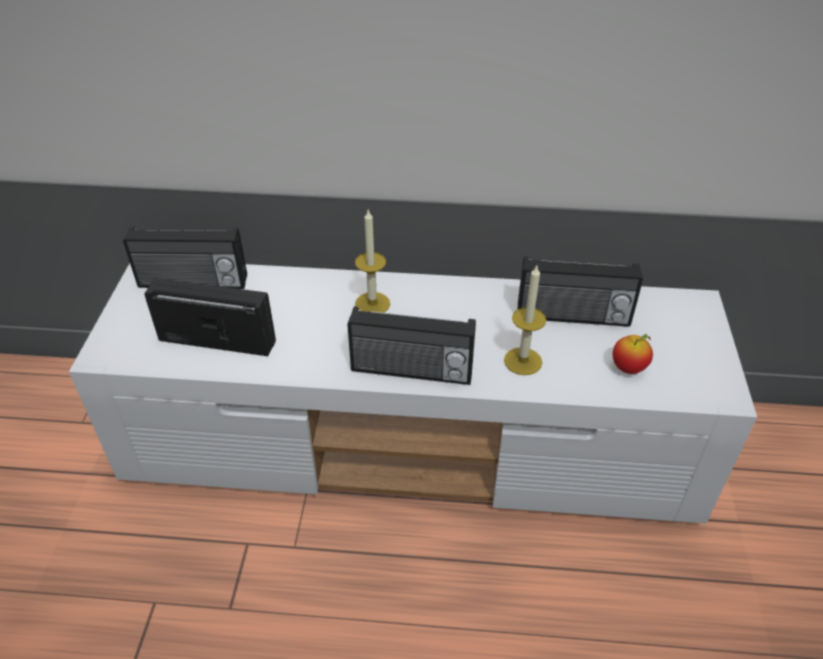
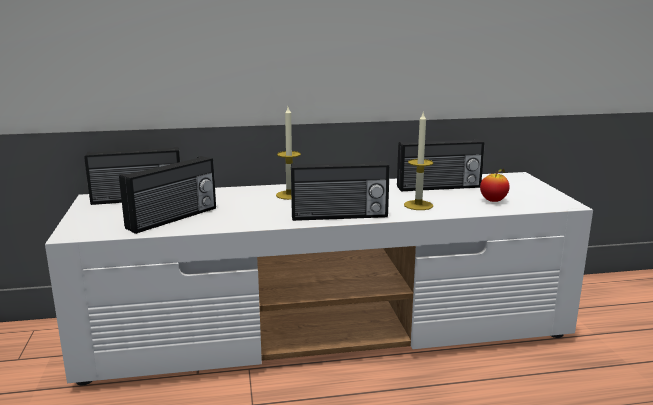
camera: 15 degrees left, 25 degrees down
(218, 339) = (173, 218): radio -> radio turned 135 degrees clockwise

